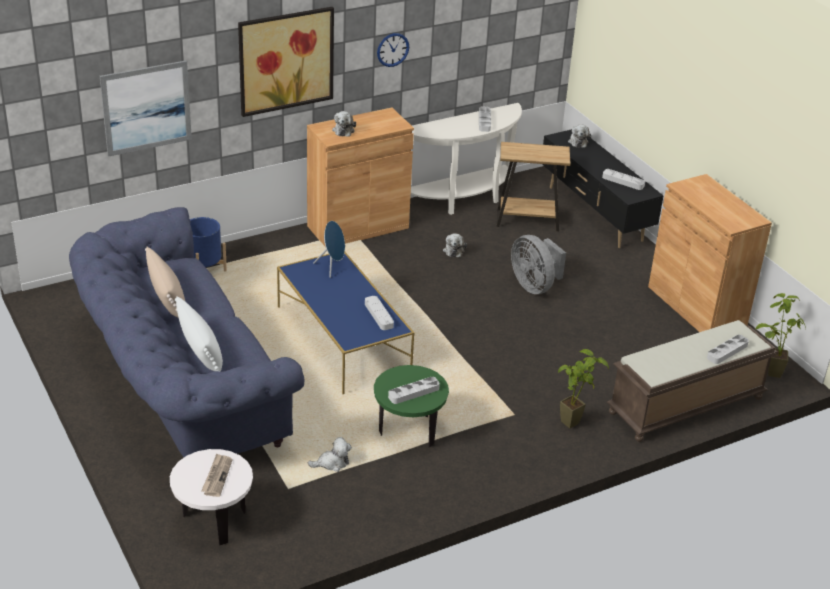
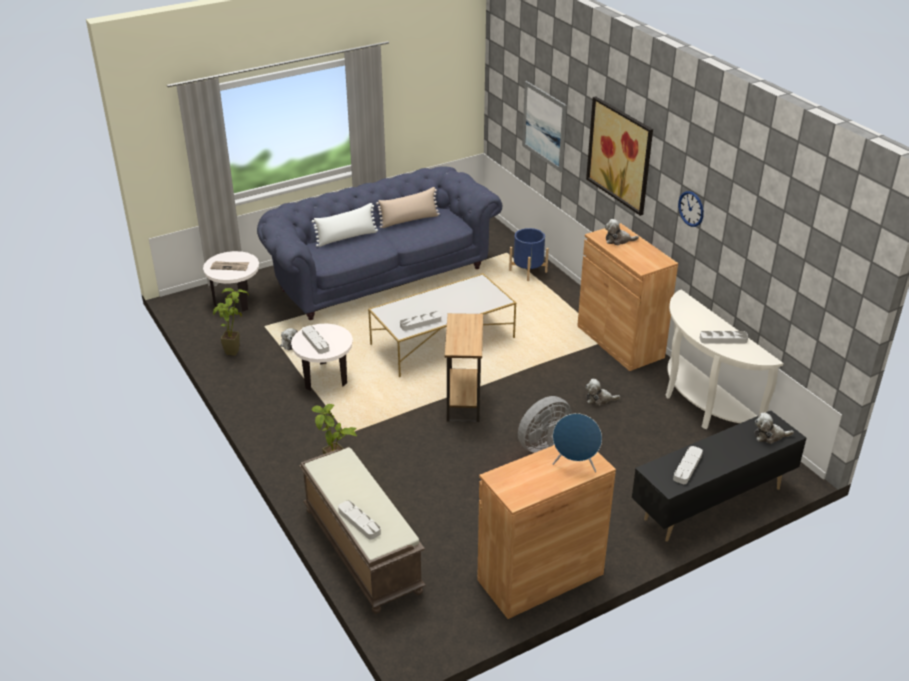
camera: 90 degrees right, 0 degrees up
(332, 267) = (487, 298): blue speaker -> blue speaker (575, 465)
(342, 339) = (443, 341): blue coffee table -> white coffee table
(408, 431) = (325, 377): green side table -> white side table
(527, 221) = (675, 450): brown side table -> brown side table (463, 401)
(767, 371) = (424, 627): potted plant -> potted plant (236, 349)

